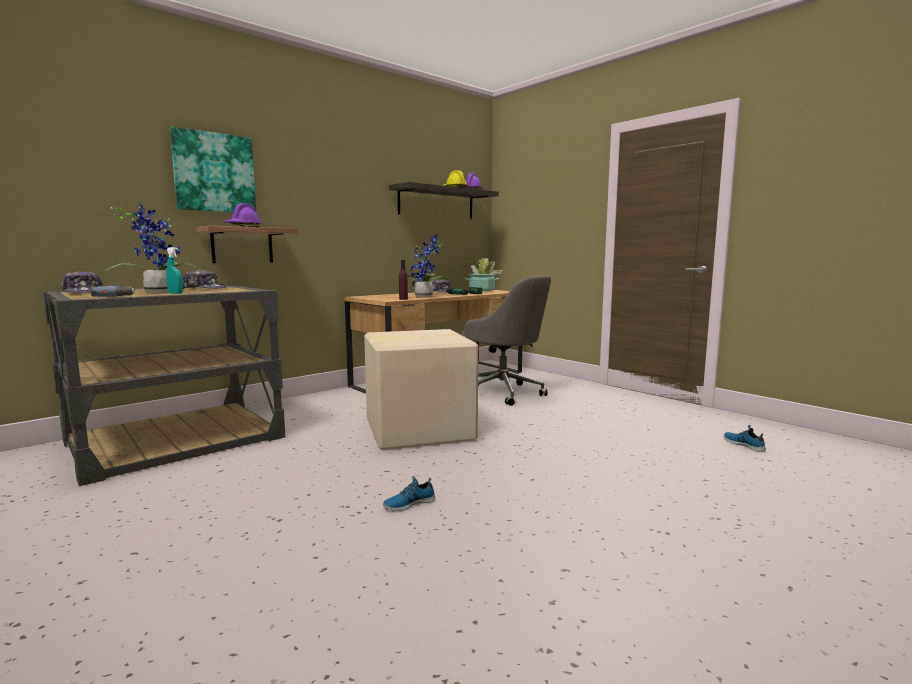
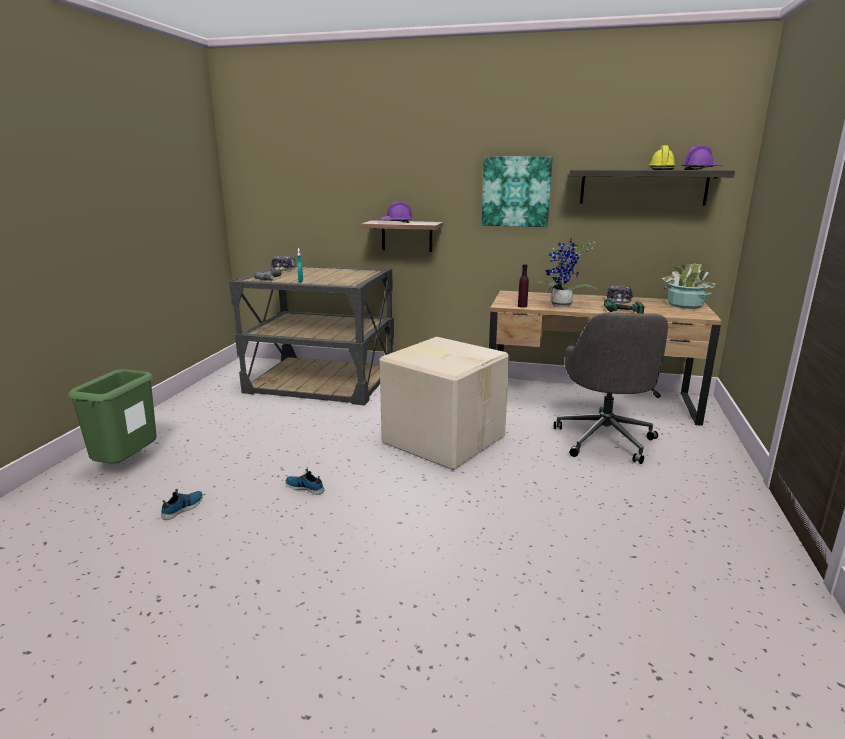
camera: 55 degrees right, 10 degrees up
(103, 625) = (127, 465): none -> green trash can
(158, 292) = (311, 275): potted plant -> none
(204, 288) = (348, 275): cap -> none
(214, 172) = (388, 173): picture -> picture (516, 191)
(744, 444) = (693, 647): shoe -> shoe (183, 508)

